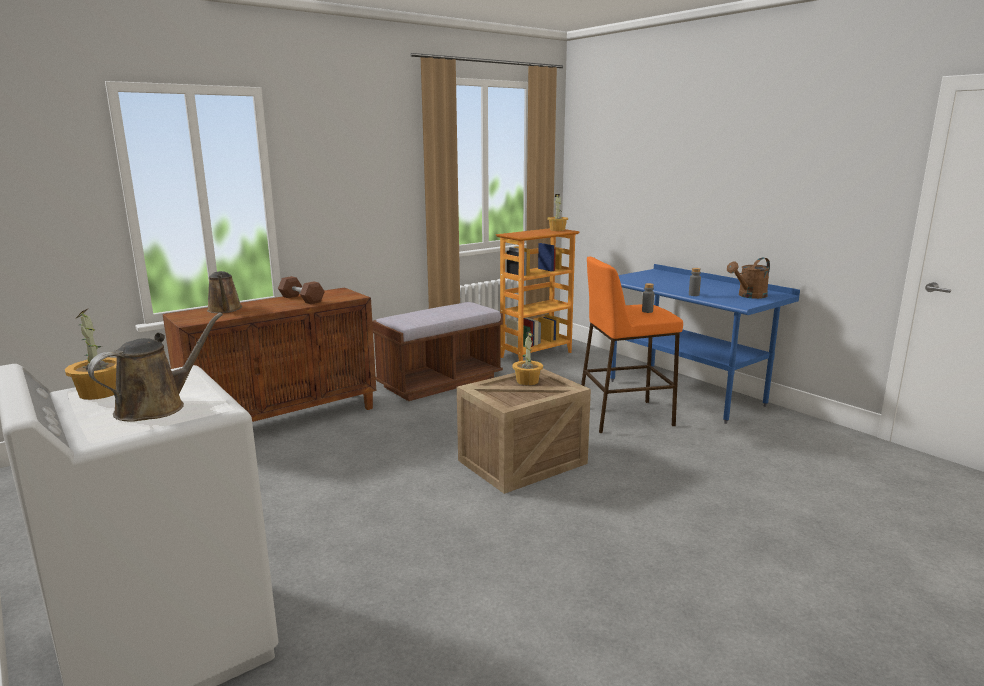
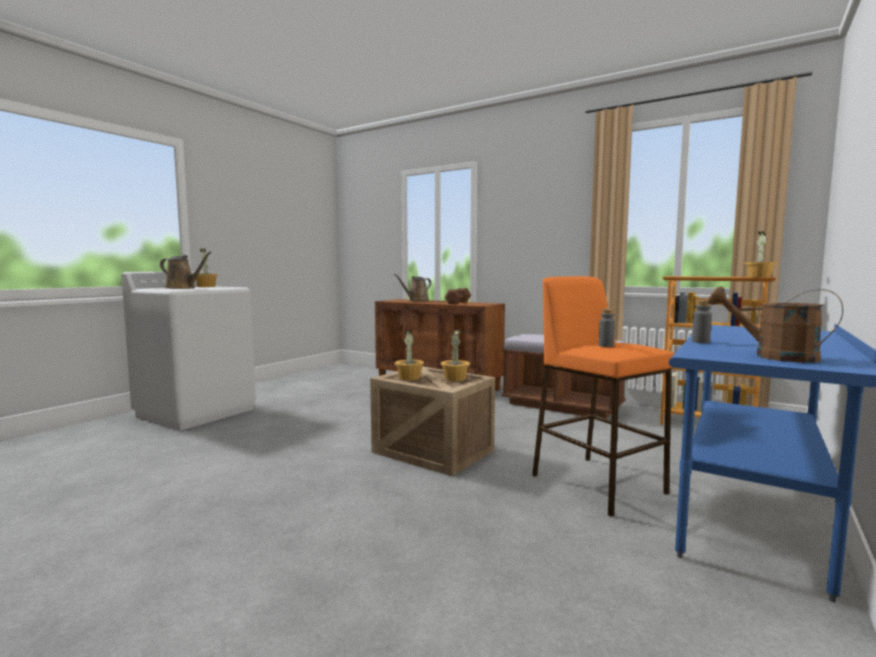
camera: 70 degrees right, 10 degrees down
(509, 397) = (409, 378): none -> potted plant

